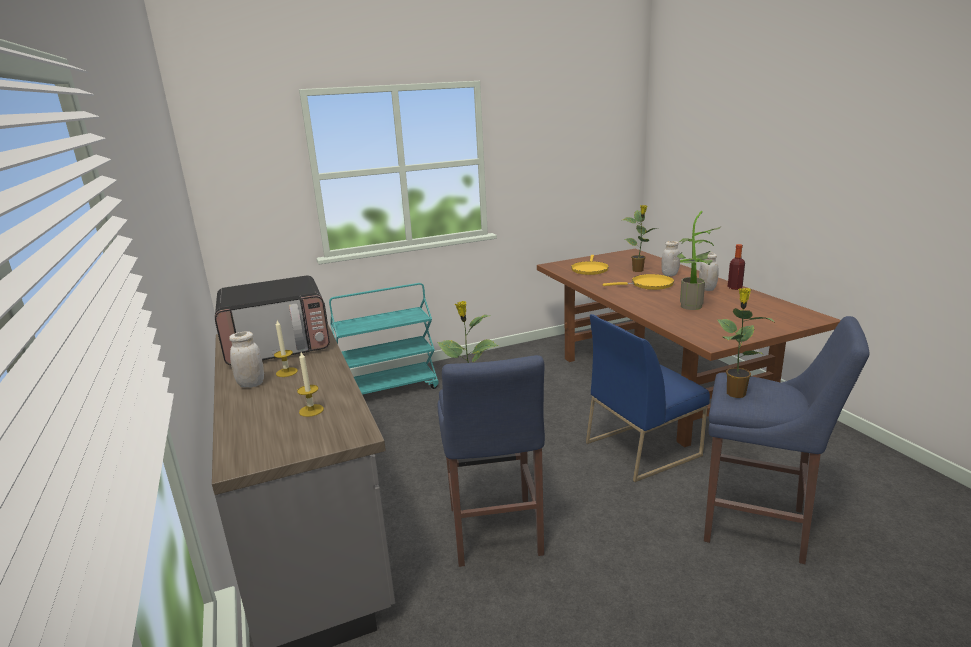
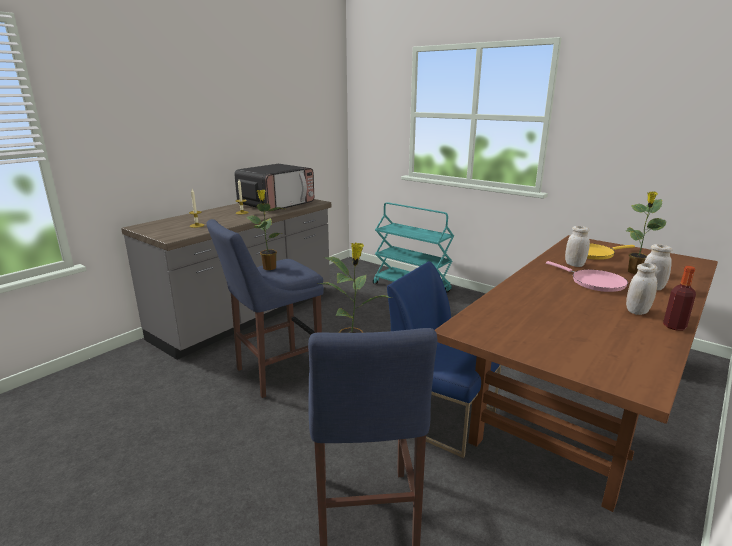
camera: 60 degrees right, 0 degrees up
(251, 384) = (223, 211): white jar -> white jar (574, 265)
(278, 345) = (277, 204): microwave -> microwave turned 90 degrees counterclockwise
(649, 285) = (594, 282): yellow frying pan -> pink frying pan
(693, 307) = (556, 310): potted plant -> none

